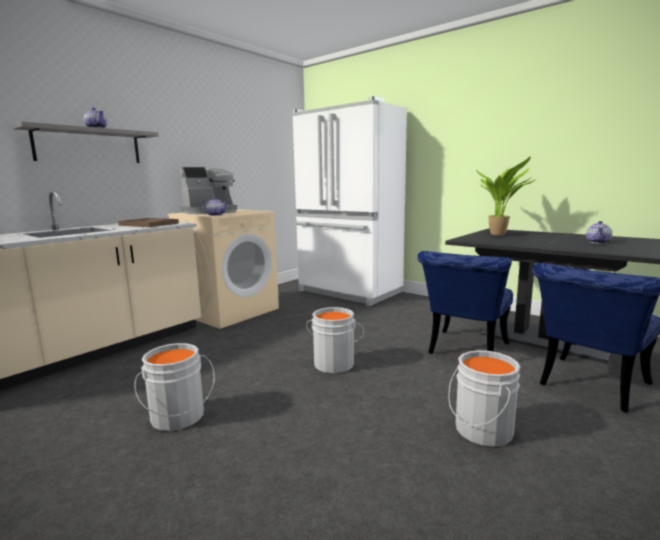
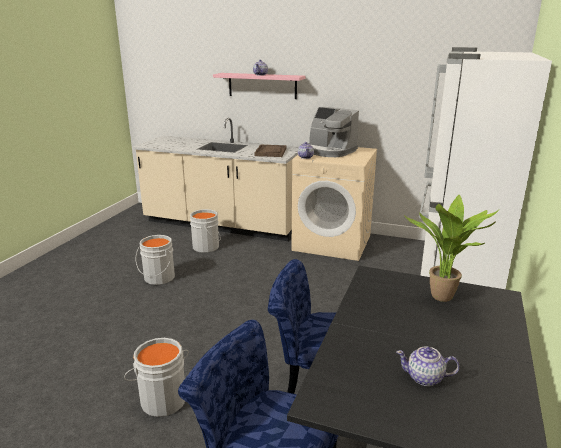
camera: 70 degrees right, 10 degrees up
(88, 146) = (262, 85): grey shelf -> pink shelf
(334, 363) = (251, 314): grey bucket -> grey bucket (207, 247)

